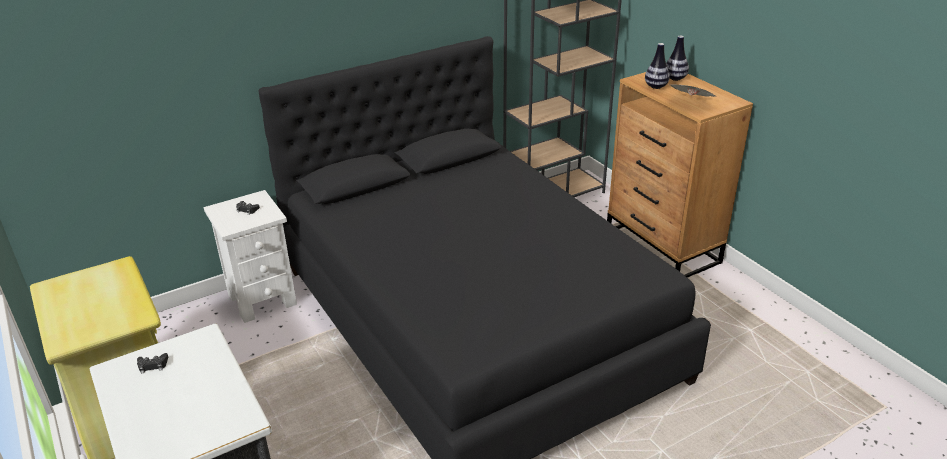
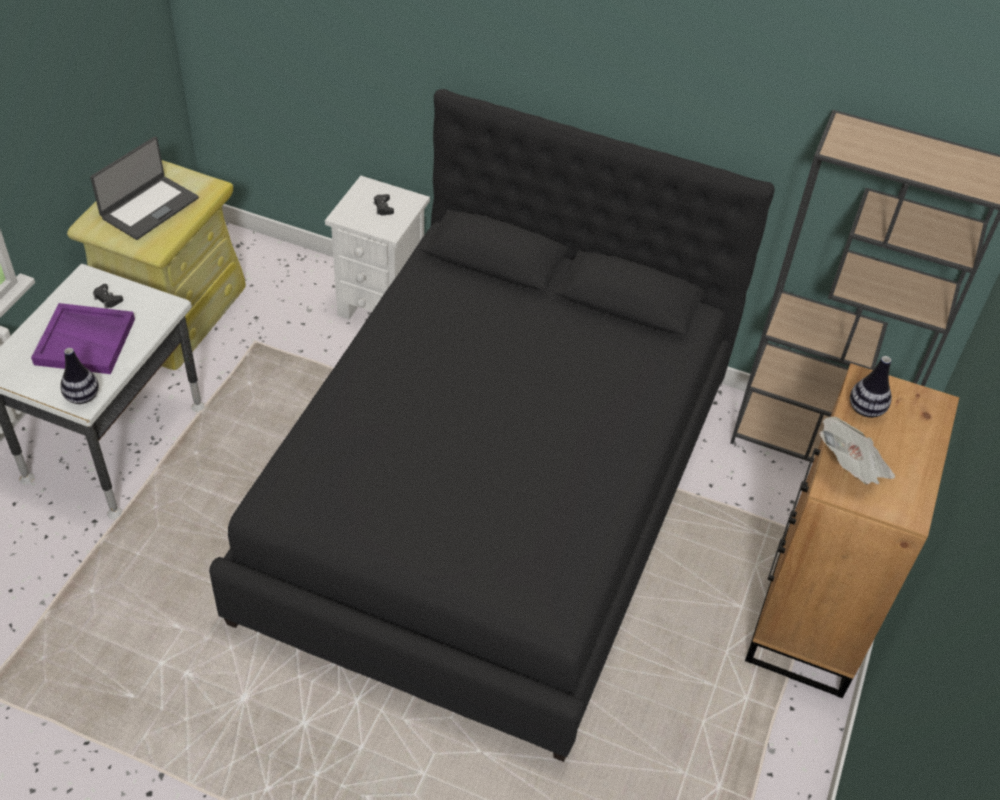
camera: 50 degrees right, 15 degrees up
(94, 301) = (149, 207): none -> laptop
(182, 395) = (86, 341): none -> purple tray
(675, 78) = (916, 420): vase -> vase (83, 397)

